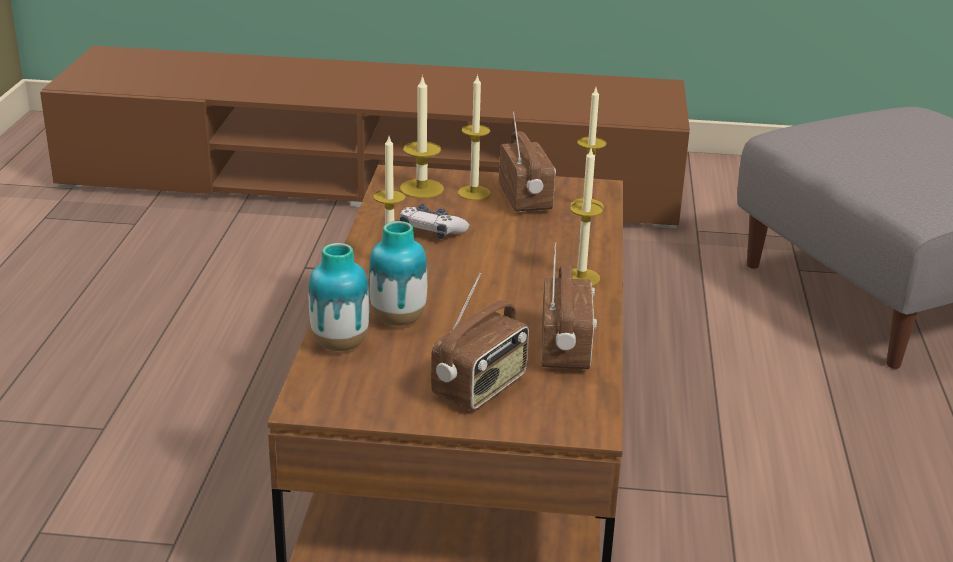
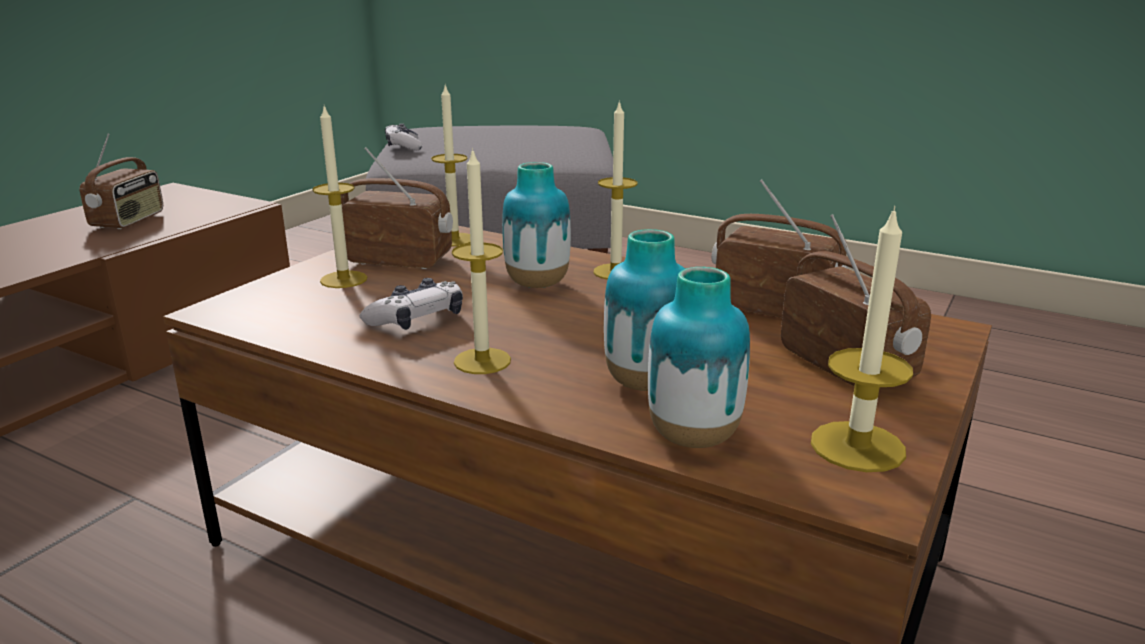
camera: 65 degrees left, 5 degrees down
(421, 188) = (286, 303): candle -> candle (857, 446)
(527, 254) = (537, 284): none -> vase
(585, 100) = (129, 221): none -> radio
(832, 123) = (403, 146): none -> game controller

